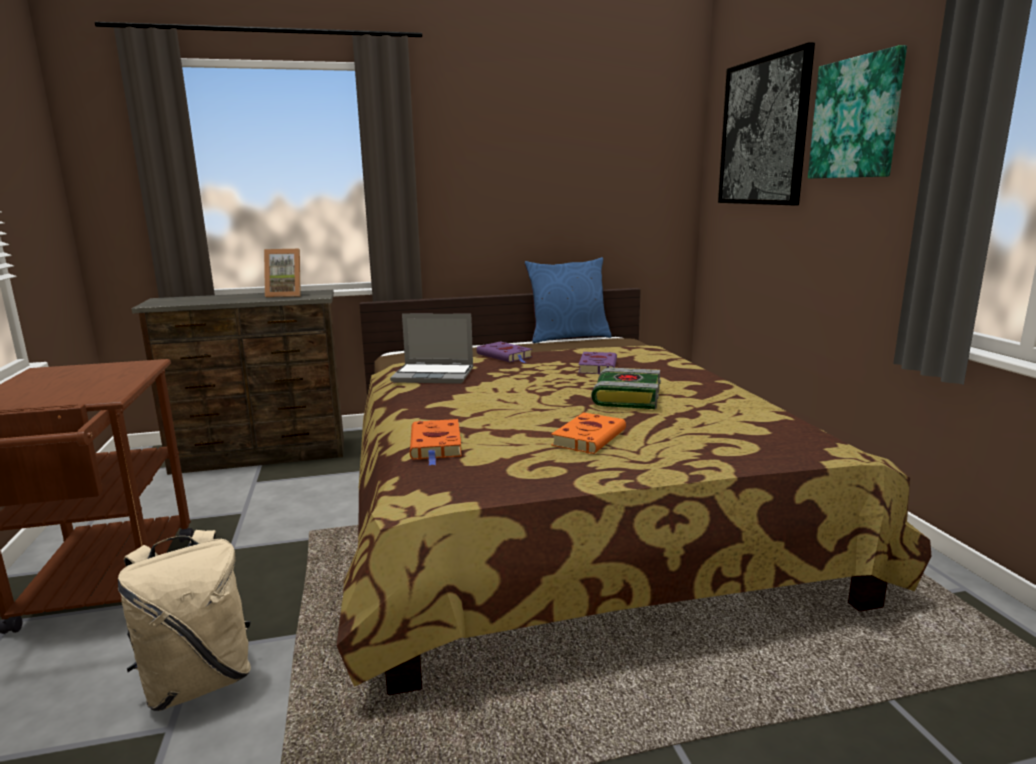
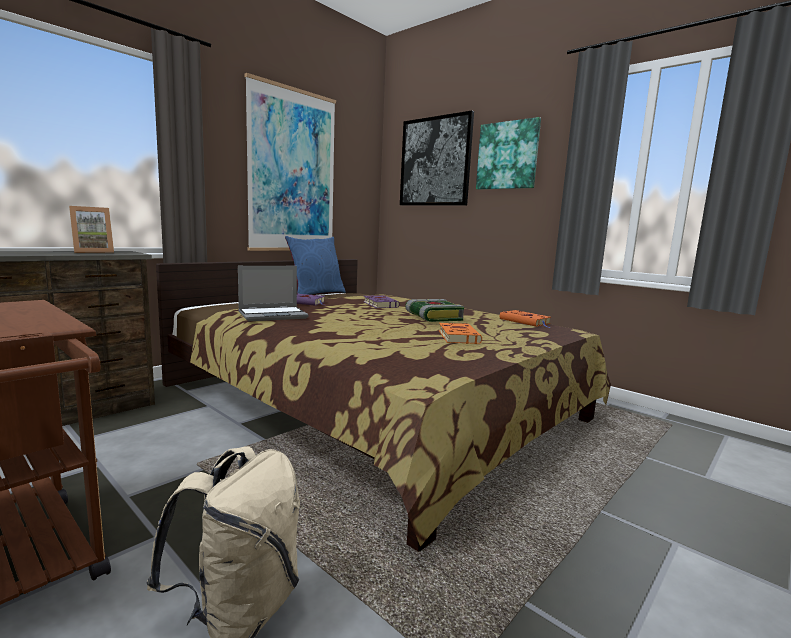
camera: 35 degrees left, 5 degrees down
(436, 445) = (371, 351): orange book -> orange book (526, 322)
(546, 172) = (292, 172): none -> picture

